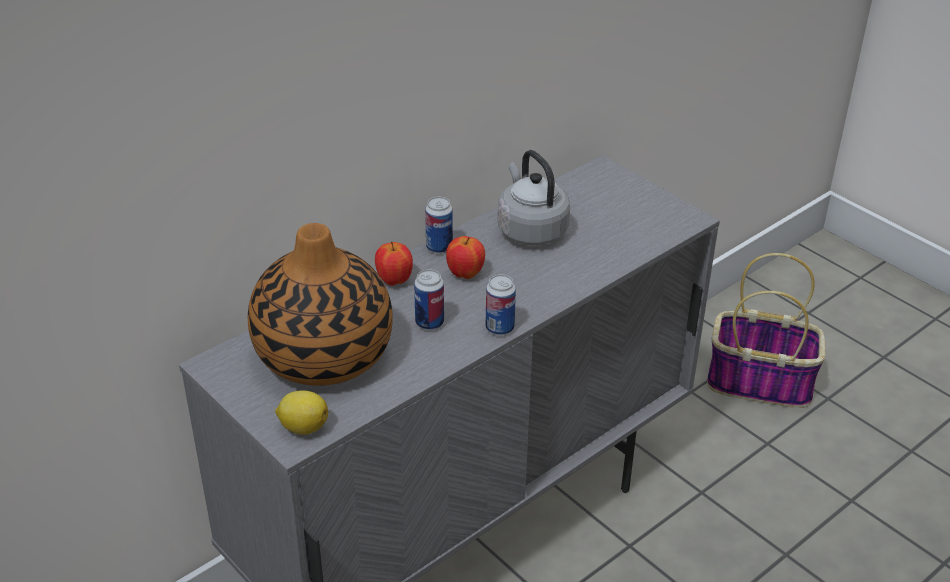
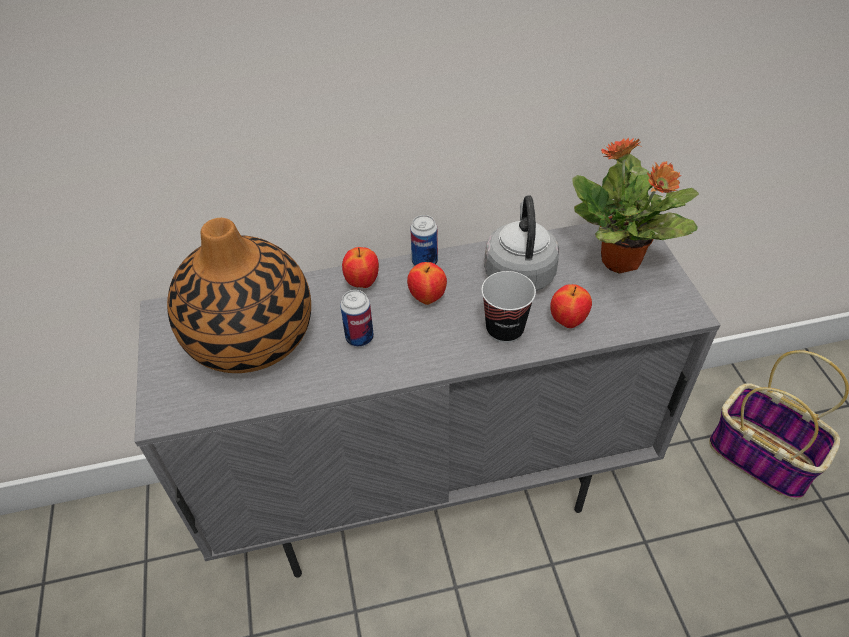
camera: 30 degrees right, 10 degrees up
(303, 427) = (178, 403): lemon -> none
(499, 328) = (416, 368): can -> none
(552, 276) = (504, 329): none -> cup
(600, 254) = (567, 321): none -> apple
(610, 197) = (621, 261): none -> potted plant

